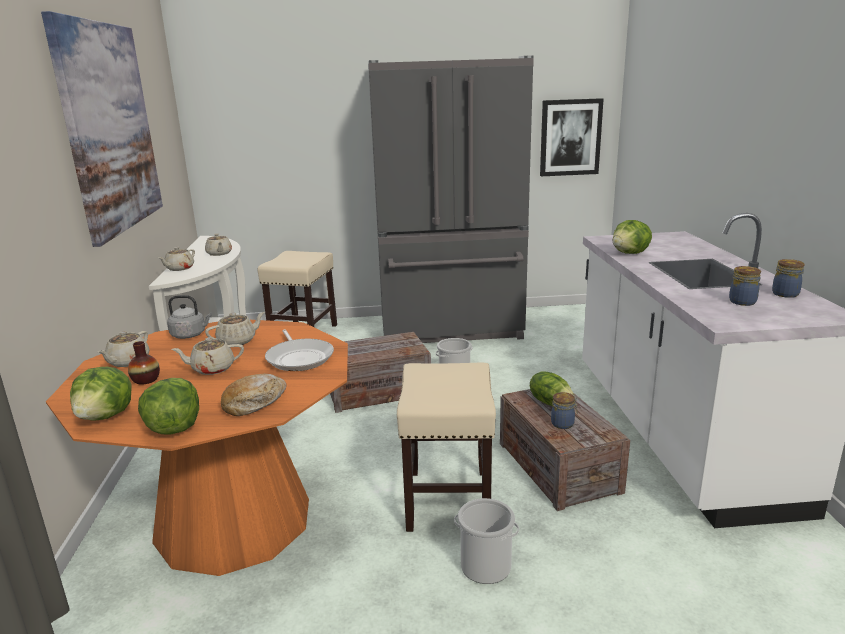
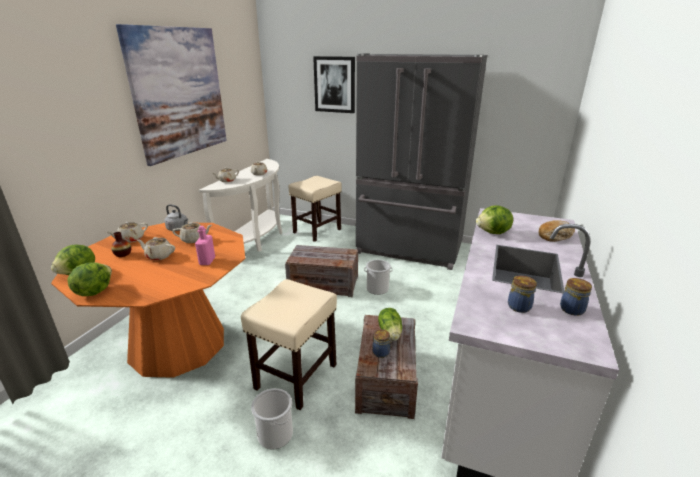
camera: 25 degrees right, 5 degrees up
(254, 402) = (147, 287): bread -> bread (555, 236)
(299, 358) = (207, 261): frying pan -> pink bottle
(570, 137) = (530, 120): picture -> picture (334, 84)

